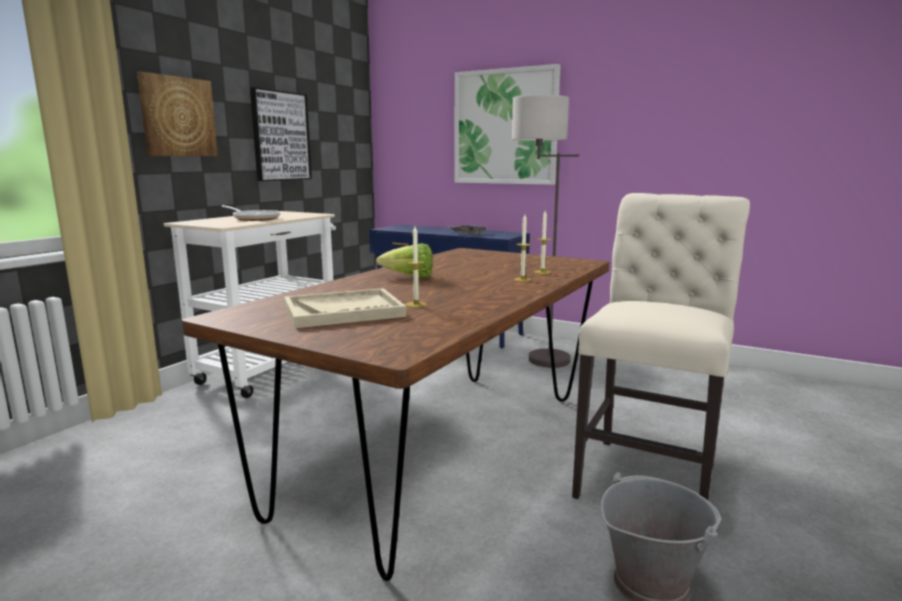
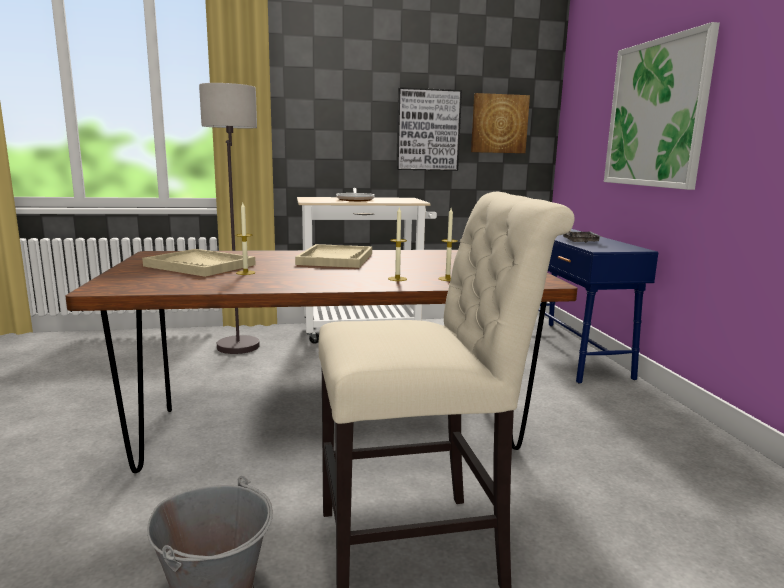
camera: 50 degrees right, 0 degrees up
(177, 117) = (323, 115): picture -> picture (499, 124)
(410, 277) = (336, 259): lettuce -> beige tray
(537, 358) = (592, 405): grey floor lamp -> grey floor lamp (239, 342)

